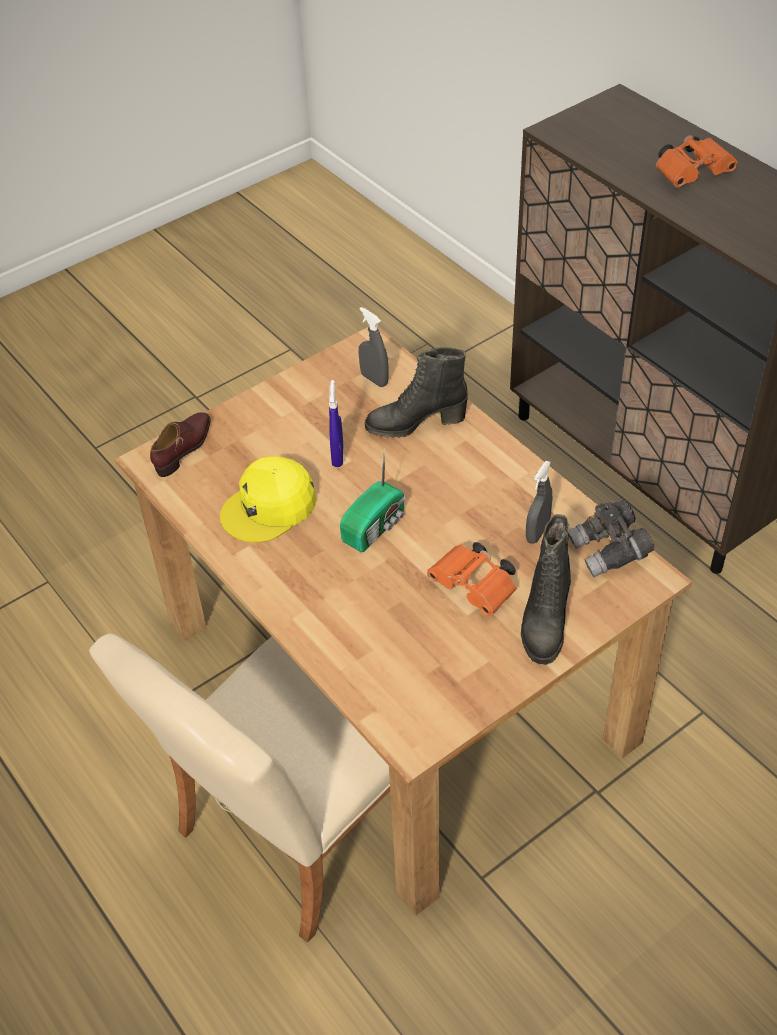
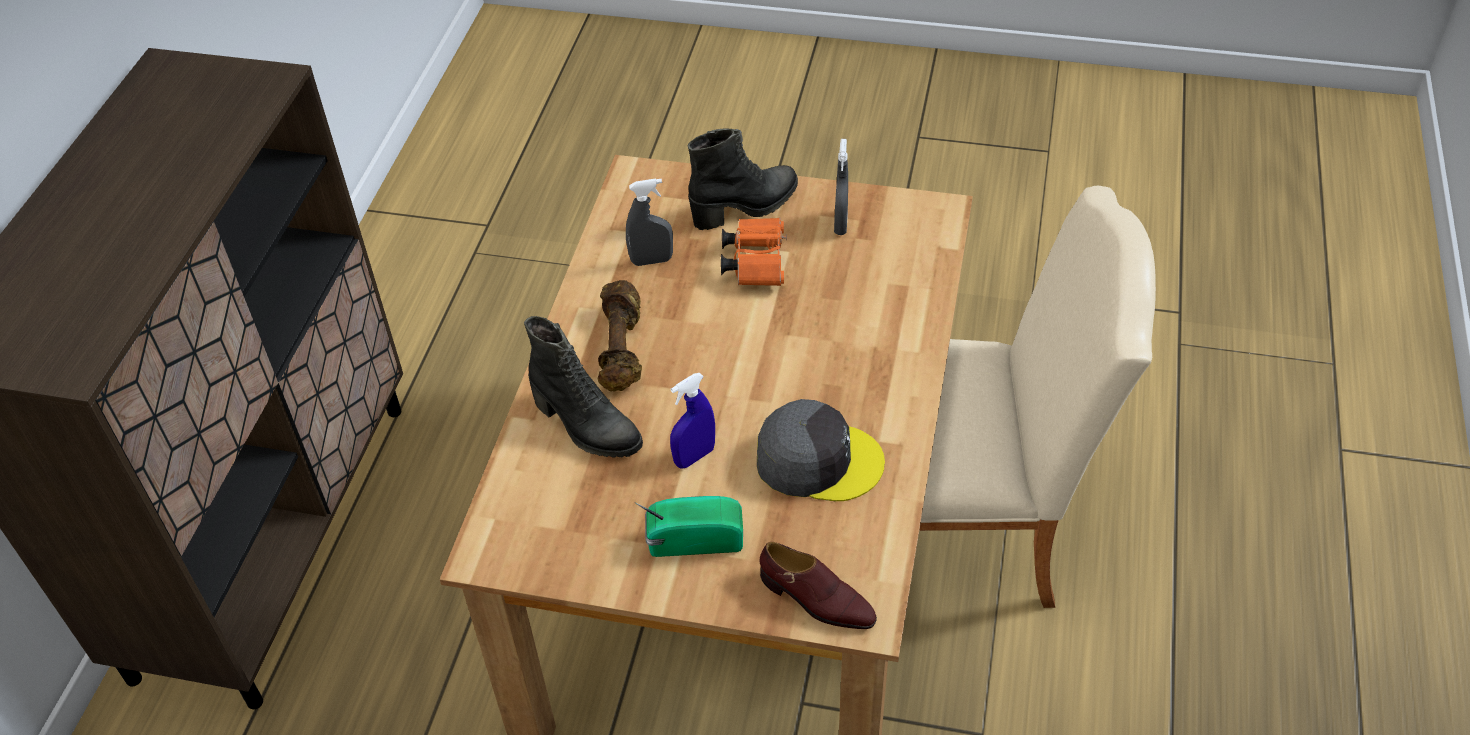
camera: 130 degrees left, 0 degrees up
(184, 448) = (816, 600): brown shoe -> brown shoe turned 135 degrees counterclockwise
(269, 507) = (818, 460): yellow cap -> grey cap
(374, 379) = (545, 507): grey spray bottle -> grey spray bottle (840, 224)
(376, 526) = (756, 366): radio -> radio (692, 539)
(463, 472) = (622, 349): none -> brown dumbbell
(609, 551) = (629, 210): grey binoculars -> none
(694, 173) = (113, 207): orange binoculars -> none

